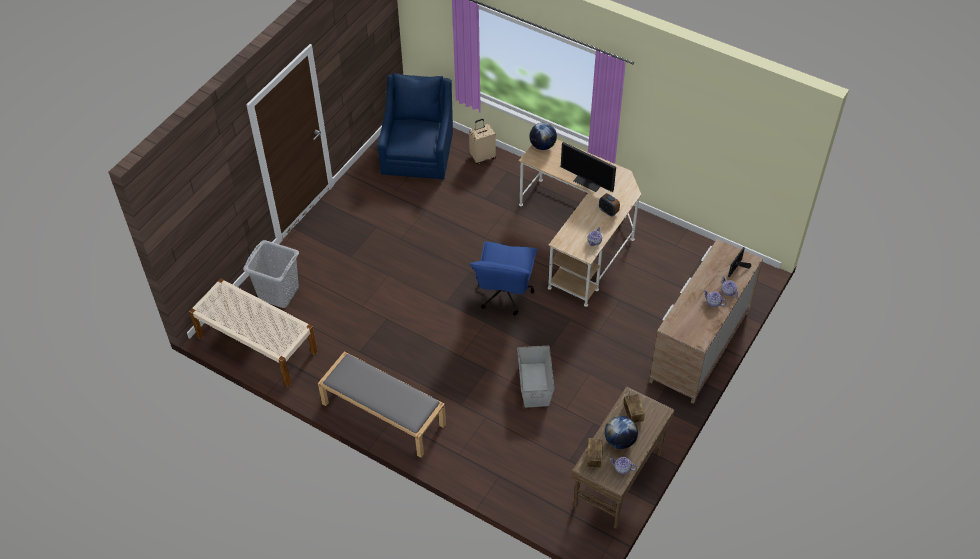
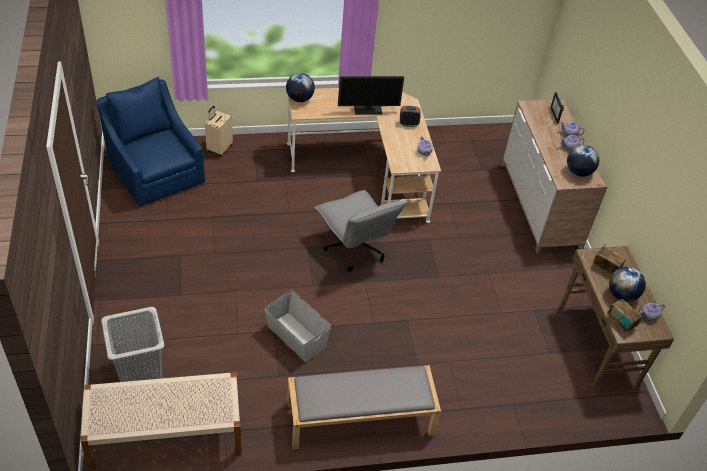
camera: 45 degrees left, 5 degrees down
(504, 293) = (354, 248): blue office chair -> grey office chair
(535, 384) = (457, 308): grey storage box -> grey storage box (296, 336)
(694, 327) = (579, 172): none -> globe

